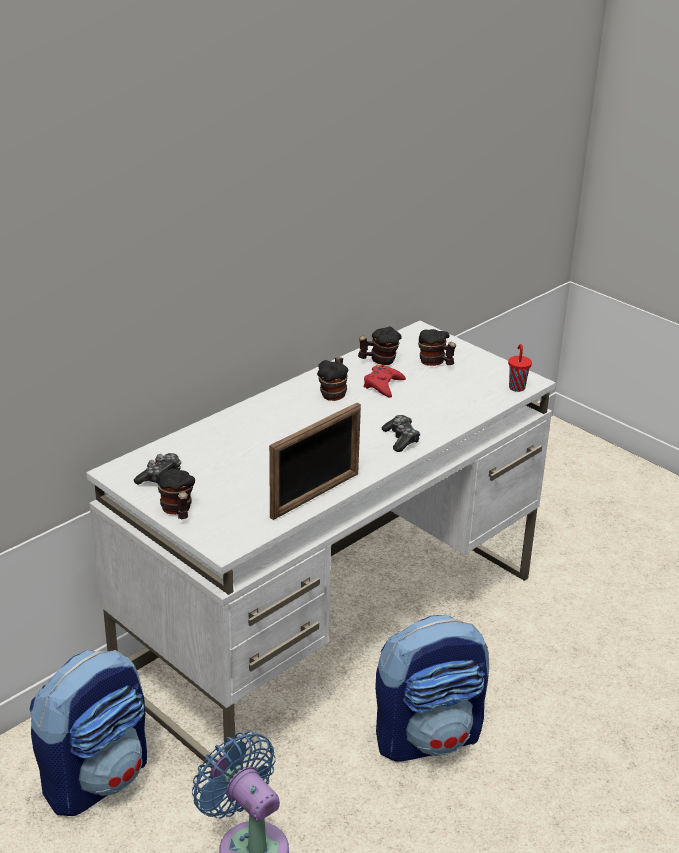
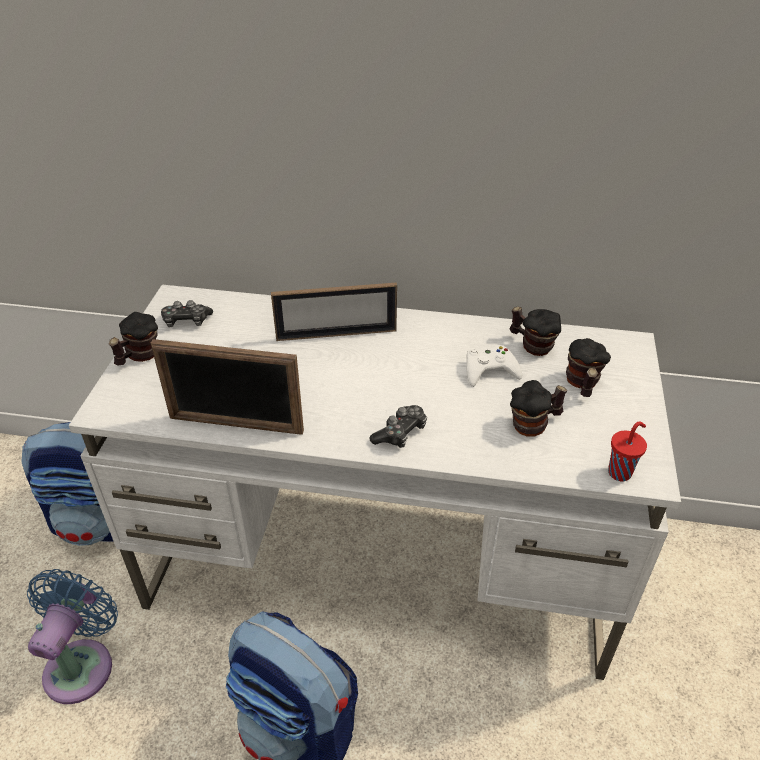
camera: 55 degrees right, 10 degrees up
(268, 422) = (336, 334): none -> picture frame
(334, 393) = (435, 347): mug -> mug (534, 424)
(383, 385) = (490, 370): red game controller -> white game controller

